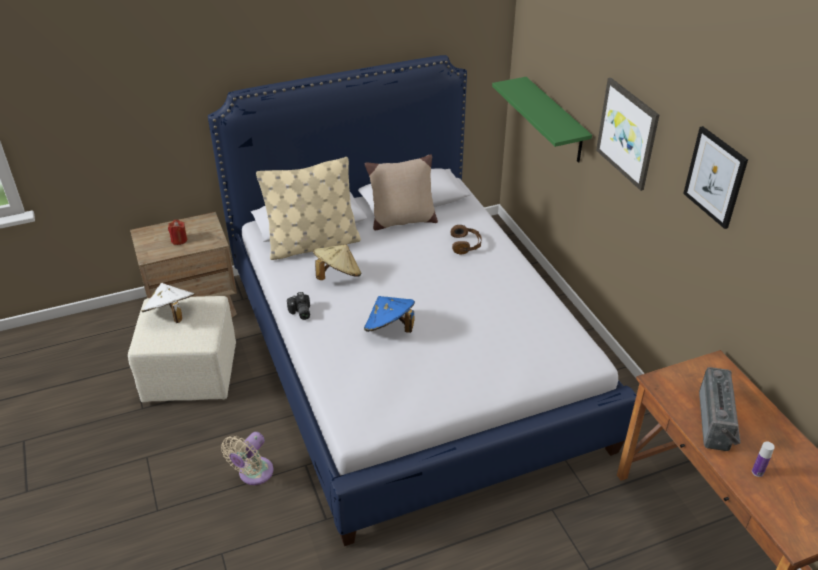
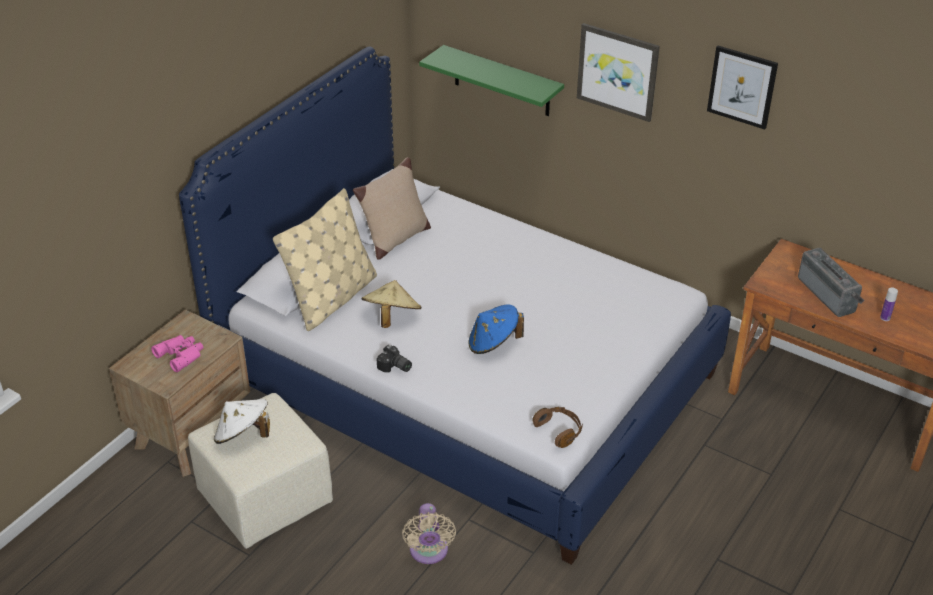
camera: 35 degrees left, 0 degrees up
(179, 240) = (181, 354): red candle -> pink binoculars
(466, 245) = (479, 238): brown headphones -> brown headphones (559, 431)

